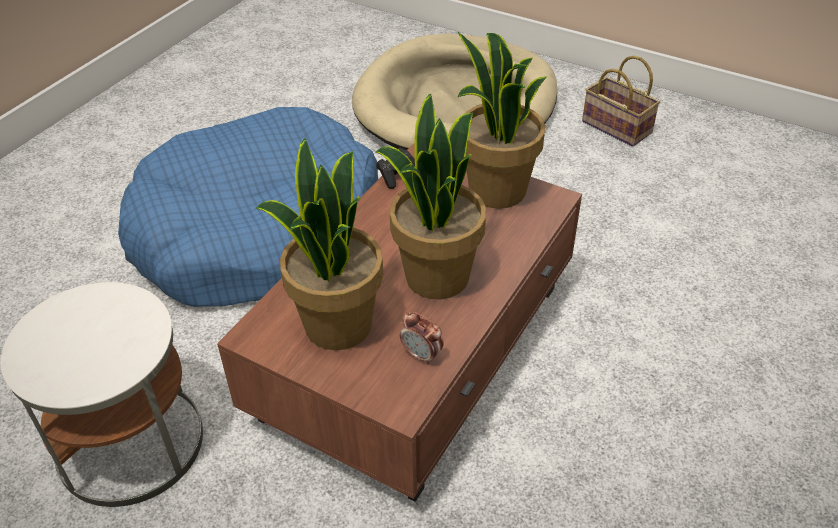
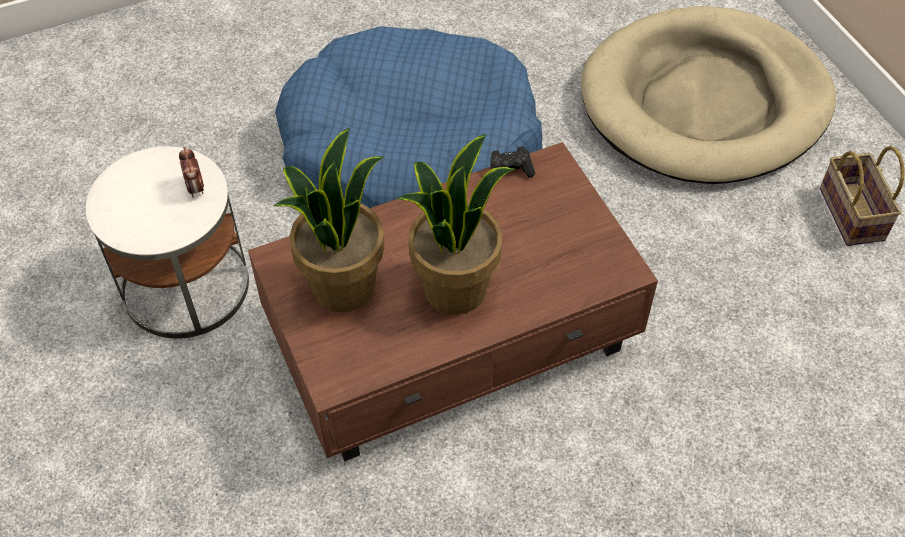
camera: 35 degrees right, 10 degrees up
(422, 355) = (382, 350): alarm clock -> alarm clock (196, 188)
(496, 191) = (581, 234): potted plant -> none

